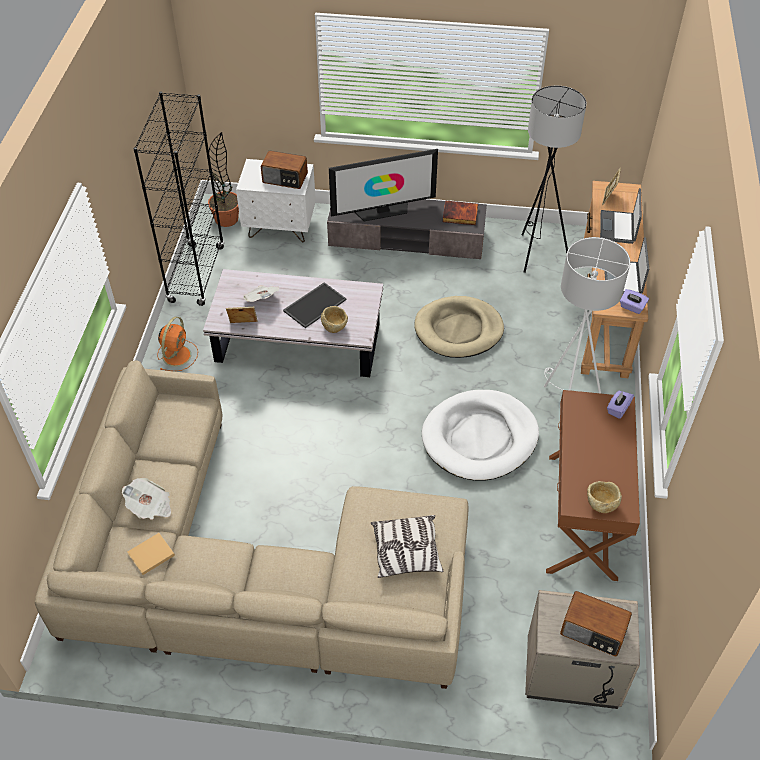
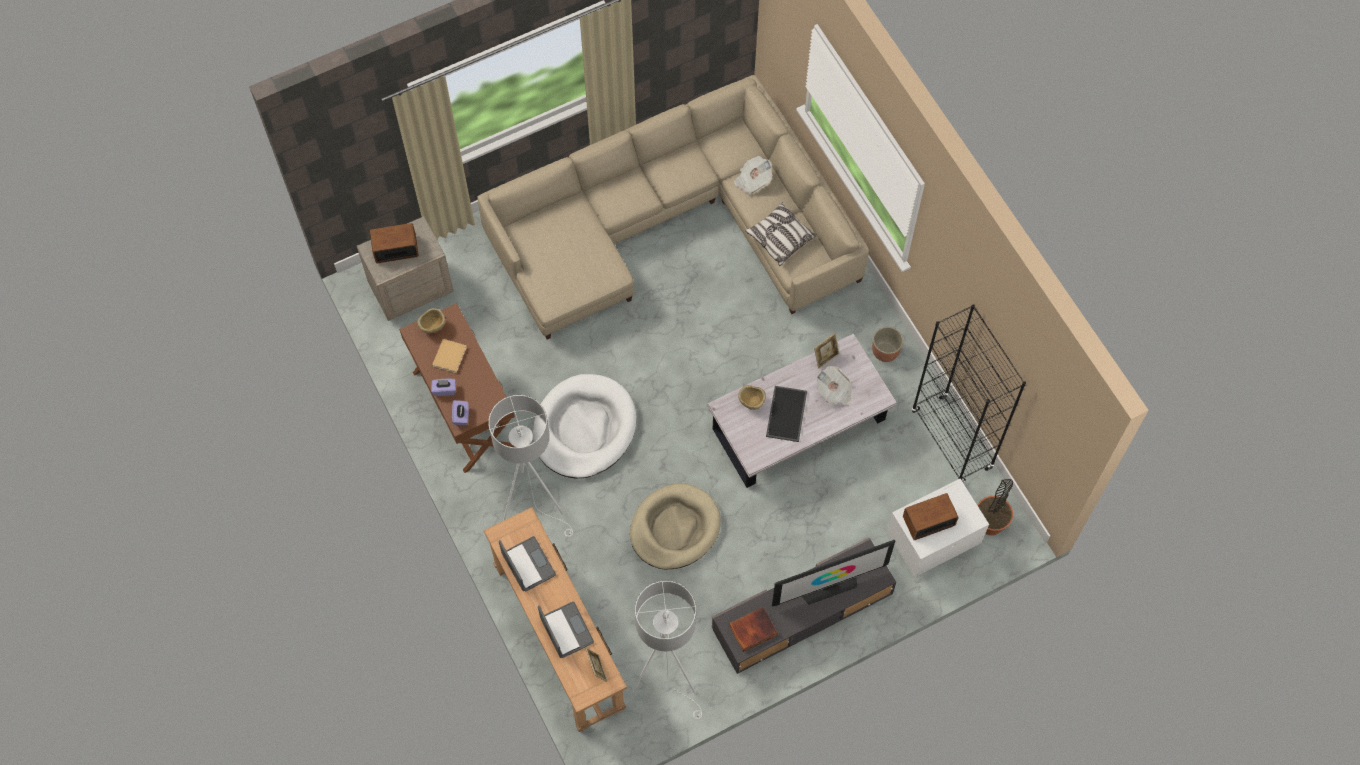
camera: 145 degrees right, 15 degrees up
(150, 555) = (721, 152): beige book -> beige book (450, 355)
(177, 354) = (885, 351): orange fan -> planter
(383, 211) = (828, 585): television -> television turned 150 degrees counterclockwise
(406, 552) = (556, 253): pillow -> pillow (780, 238)
(535, 251) = (668, 676): black floor lamp -> white floor lamp
(632, 307) = (503, 534): purple tissue box -> purple tissue box (444, 390)

